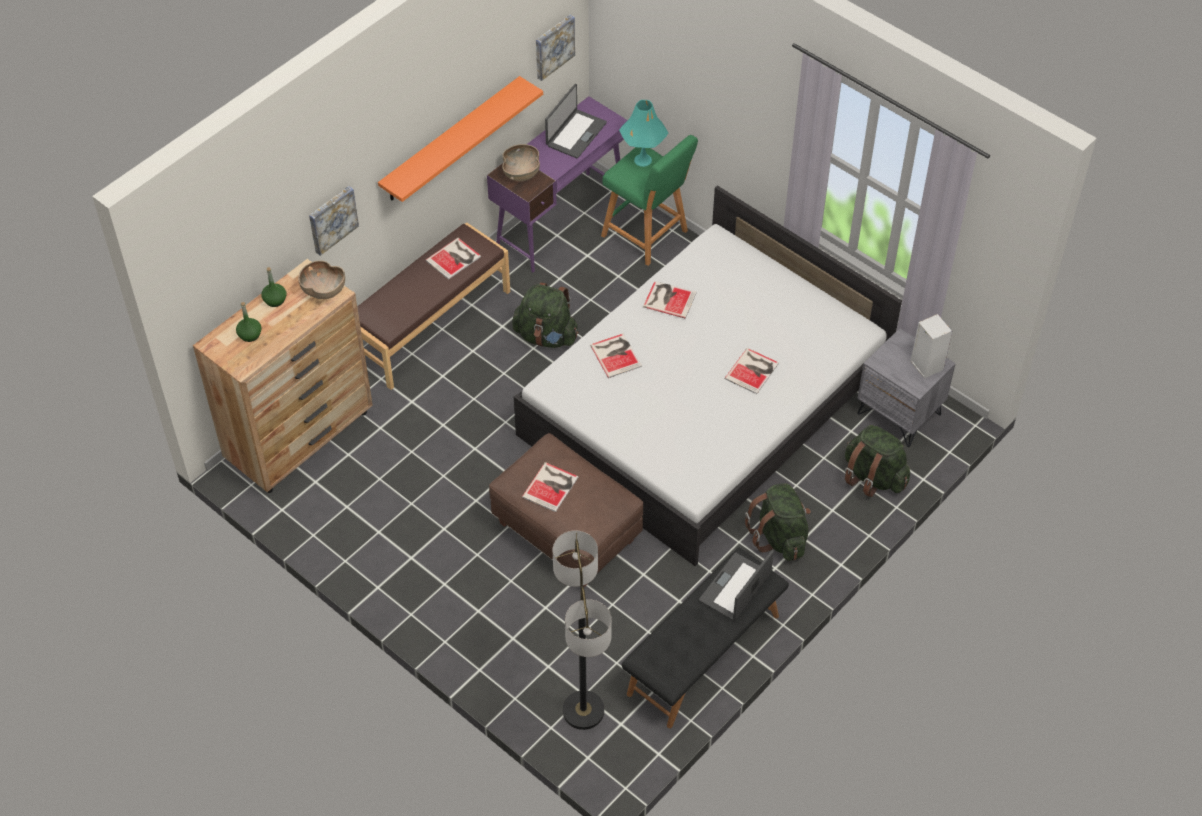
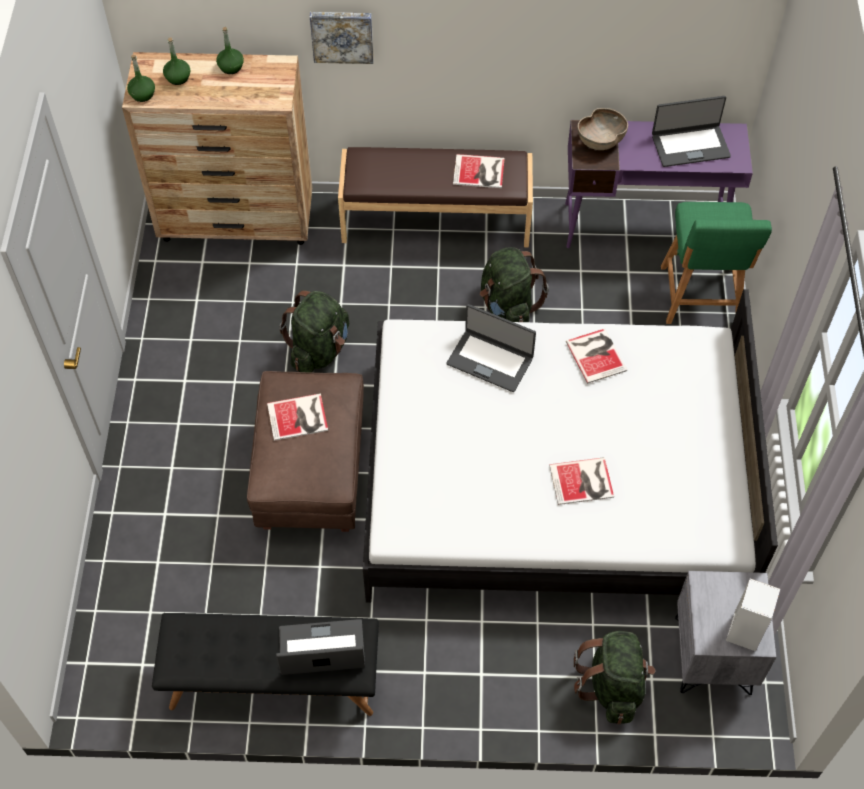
camera: 50 degrees right, 5 degrees up
(242, 363) = (142, 94): none -> green bottle
(323, 290) = (272, 89): brown bowl -> none
(451, 140) = (530, 51): orange shelf -> none
(553, 46) = (711, 35): picture -> none
(583, 711) = (132, 624): floor lamp -> none
(616, 354) = (490, 360): book -> laptop
(642, 160) = (727, 217): turquoise table lamp -> none
(779, 537) = (463, 651): green backpack -> green backpack (319, 349)

